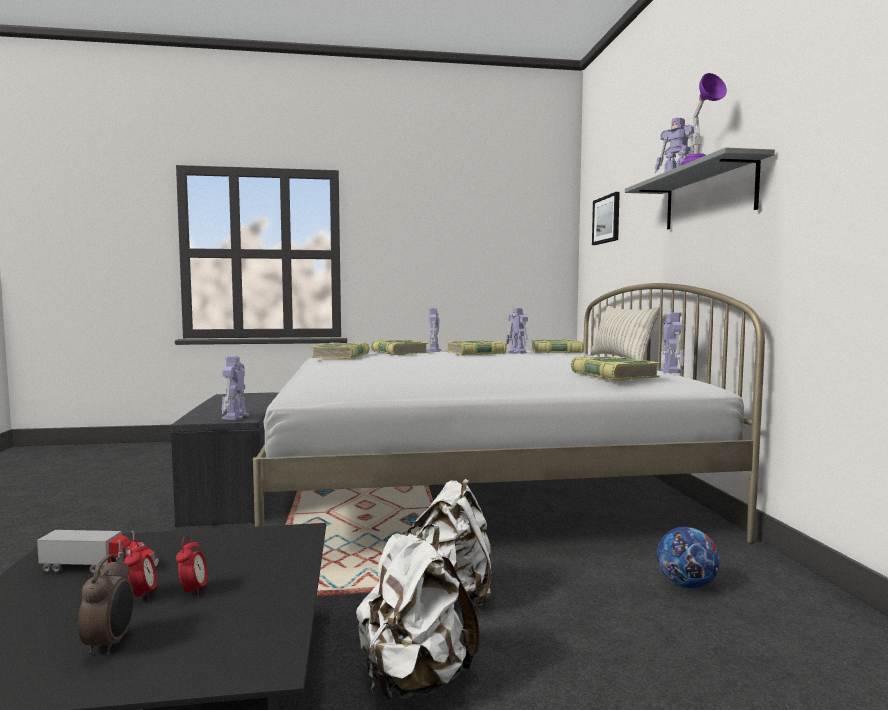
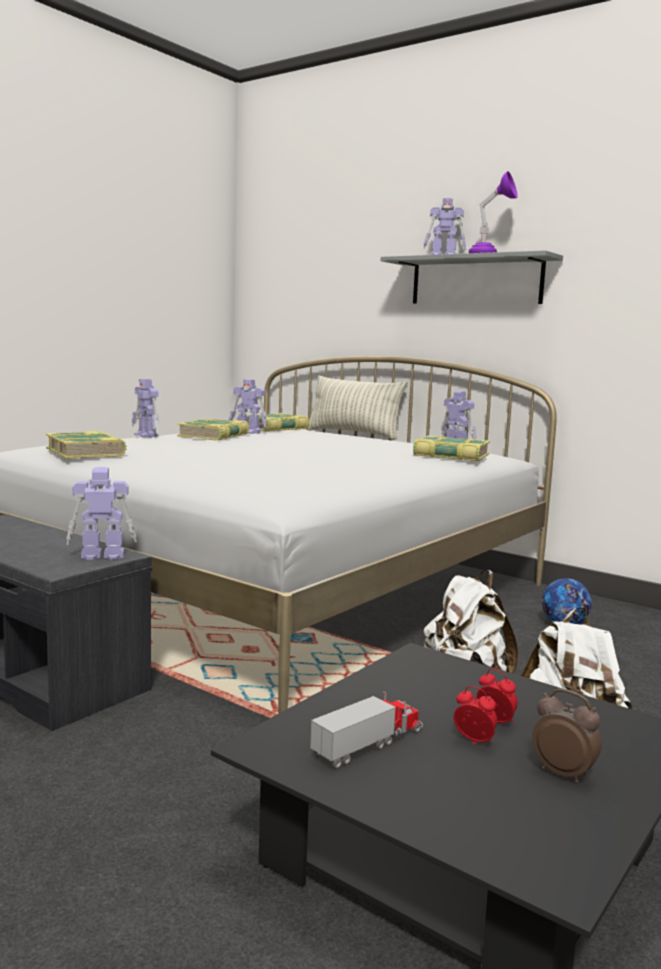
camera: 45 degrees left, 5 degrees up
(235, 417) = (101, 555): toy robot -> toy robot turned 120 degrees clockwise
(398, 352) = (125, 441): book -> none
(606, 219) = (298, 276): picture -> none

